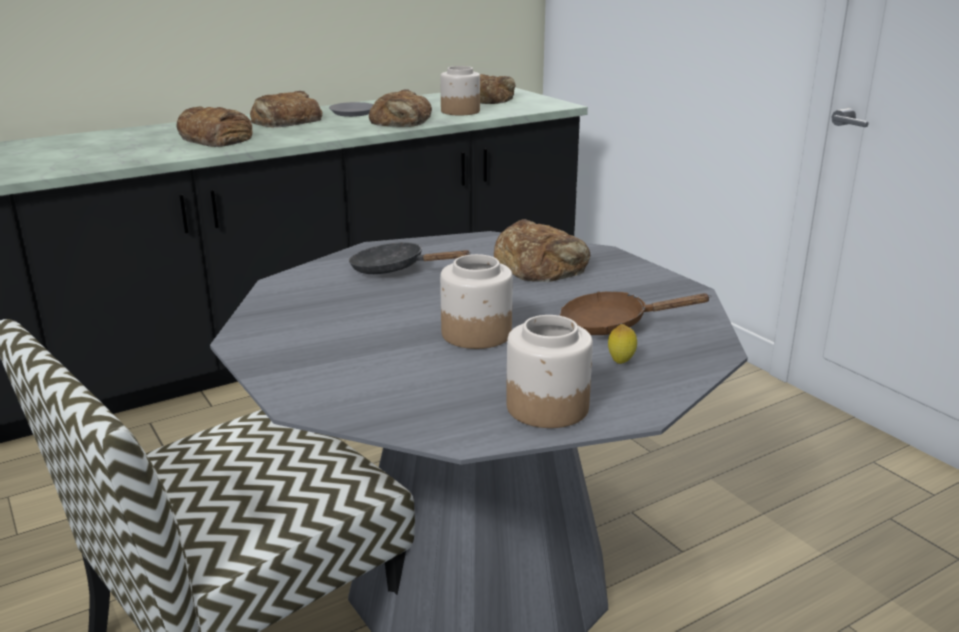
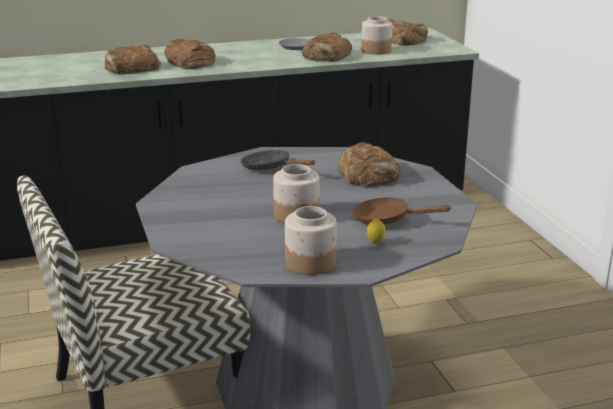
camera: 15 degrees right, 0 degrees up
(285, 120) = (244, 50): bread -> bread (131, 68)

